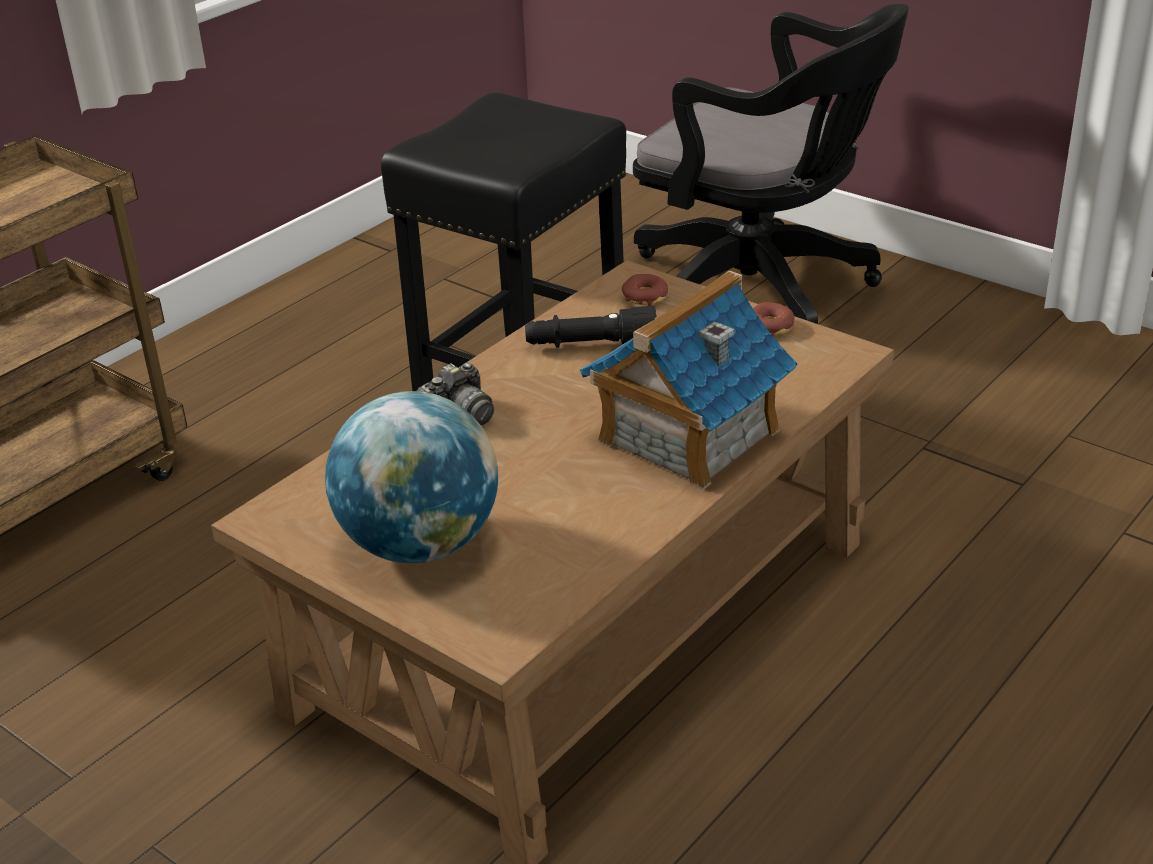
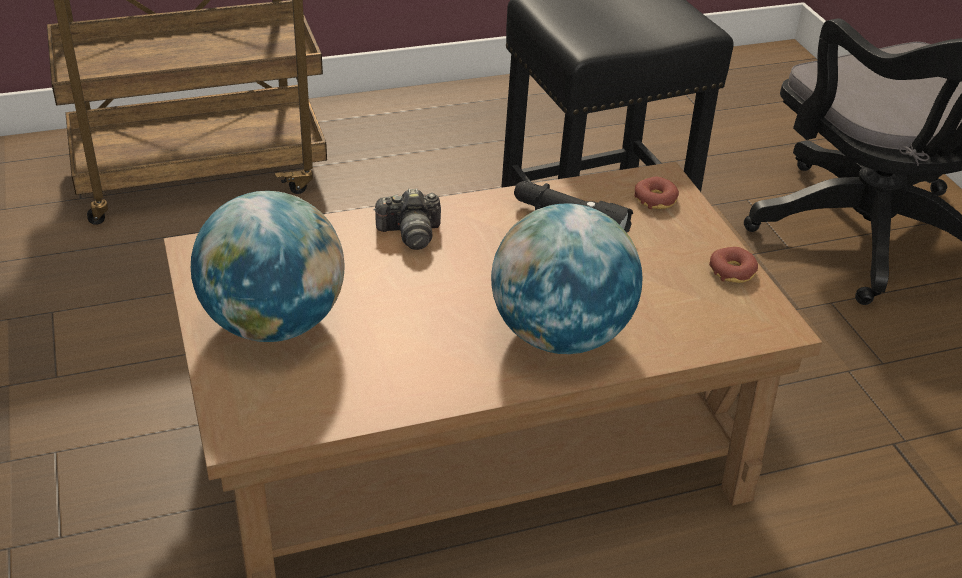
camera: 30 degrees right, 5 degrees up
(687, 436) = (559, 335): toy house -> globe

